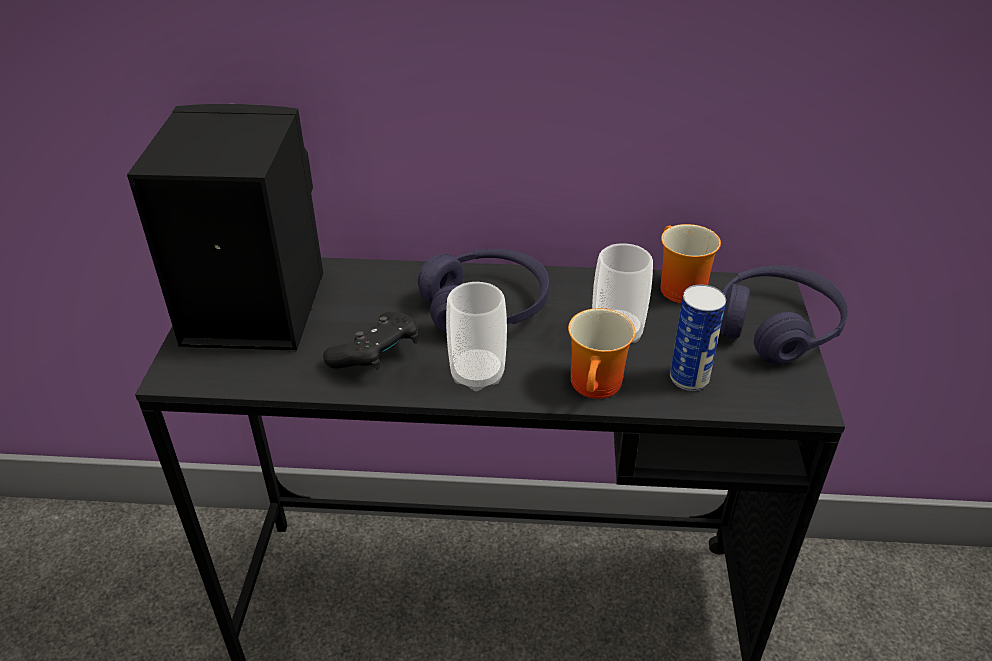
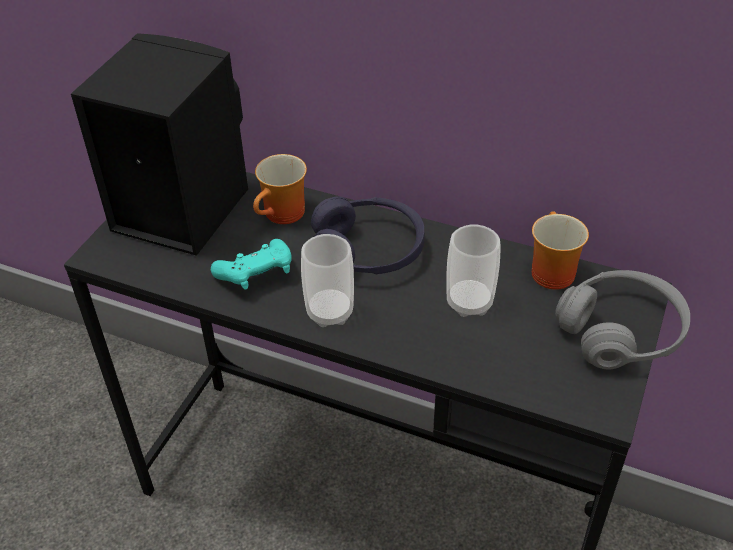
camera: 20 degrees right, 5 degrees up
(377, 356) = (257, 276): black game controller -> turquoise game controller
(599, 386) = (427, 348): mug -> mug (284, 215)
(689, 378) = (511, 361): can -> none
(775, 328) = (620, 332): purple headphones -> grey headphones

